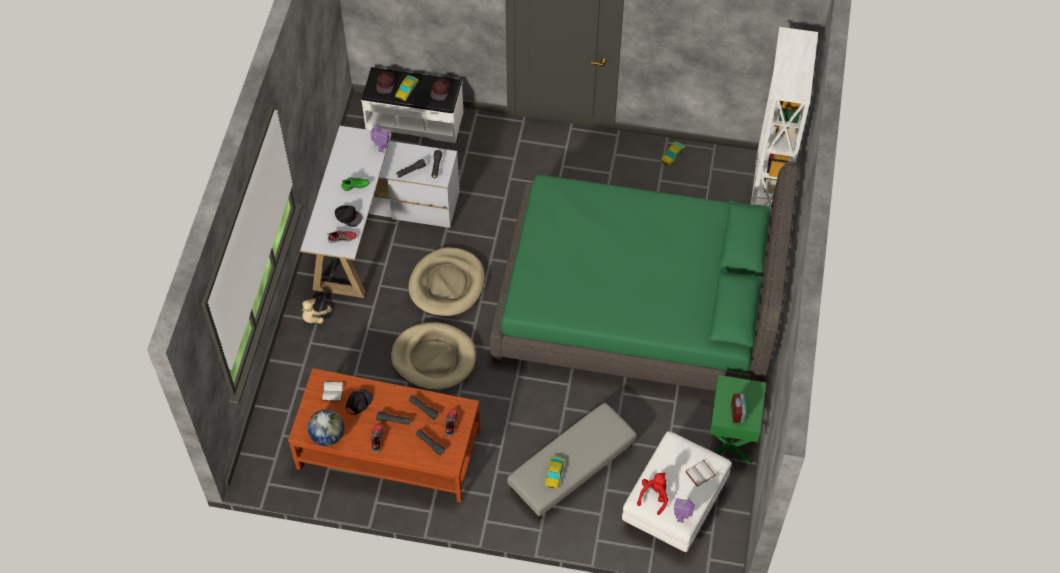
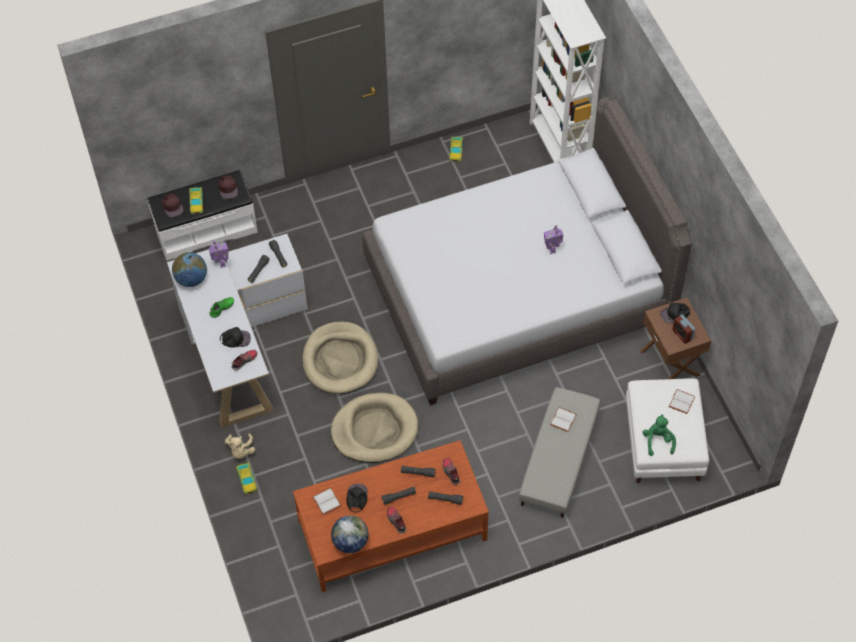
camera: 30 degrees left, 0 degrees up
(349, 149) = (191, 279): none -> globe
(554, 473) = (557, 469): toy car -> toy car (247, 479)
(590, 433) = (562, 419): none -> white book
(638, 305) = (517, 293): green bed -> grey bed
(654, 496) = (658, 441): red plush toy -> green plush toy
(682, 517) = (692, 445): toy robot -> toy robot (552, 249)
(731, 438) = (670, 363): green nightstand -> brown nightstand
(743, 391) = (675, 314): none -> black cap

